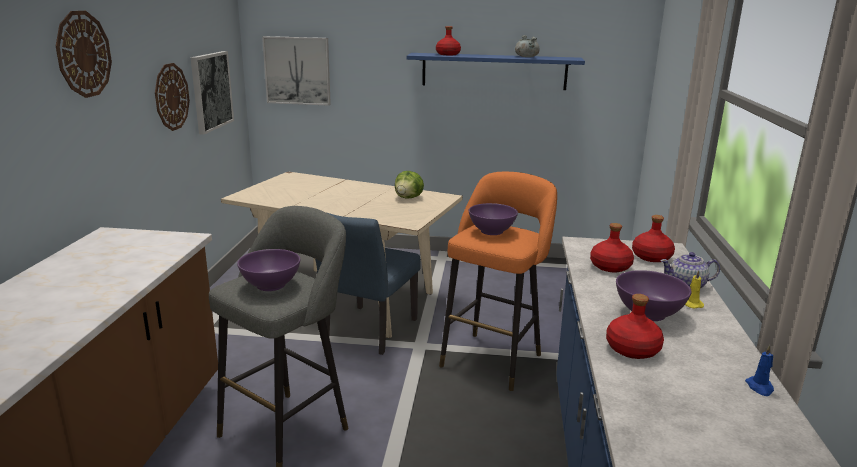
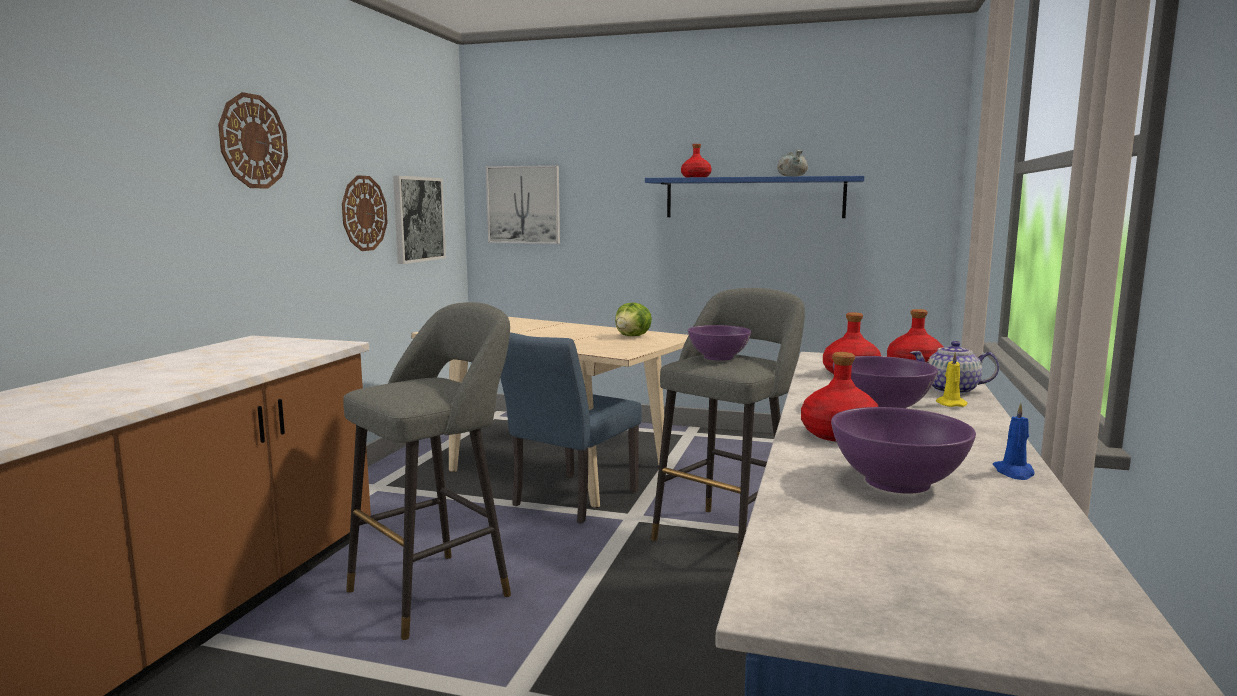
camera: 10 degrees right, 10 degrees down
(271, 285) = (415, 388): purple bowl -> purple bowl (898, 482)
(494, 357) = (727, 535): orange stool -> grey stool

